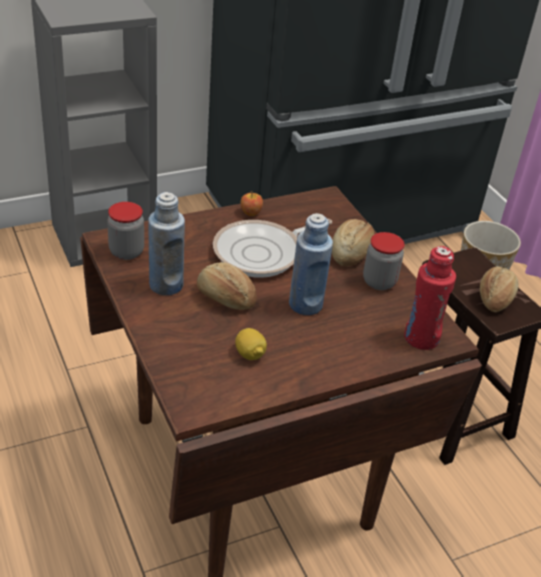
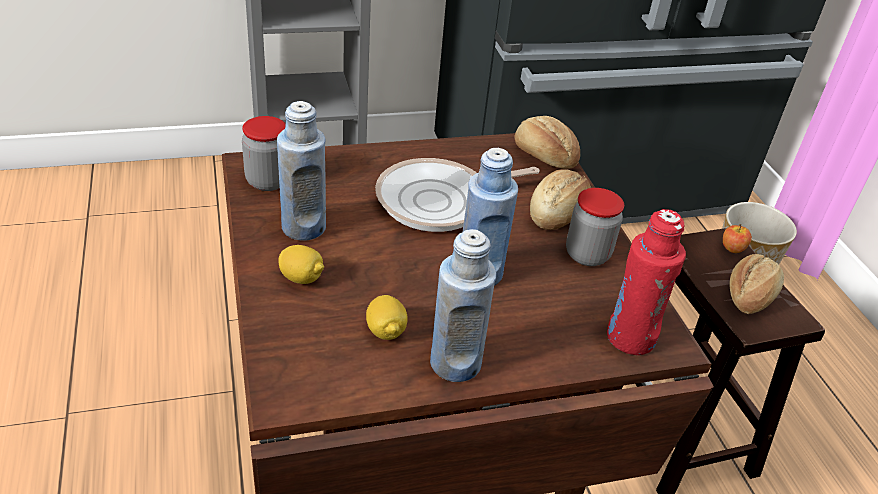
camera: 10 degrees right, 0 degrees up
(177, 323) = (301, 278): none -> lemon
(225, 298) = (375, 252): bread -> bread (544, 156)
(250, 212) = (439, 151): apple -> apple (732, 248)
(304, 370) = (455, 363): none -> blue bottle

